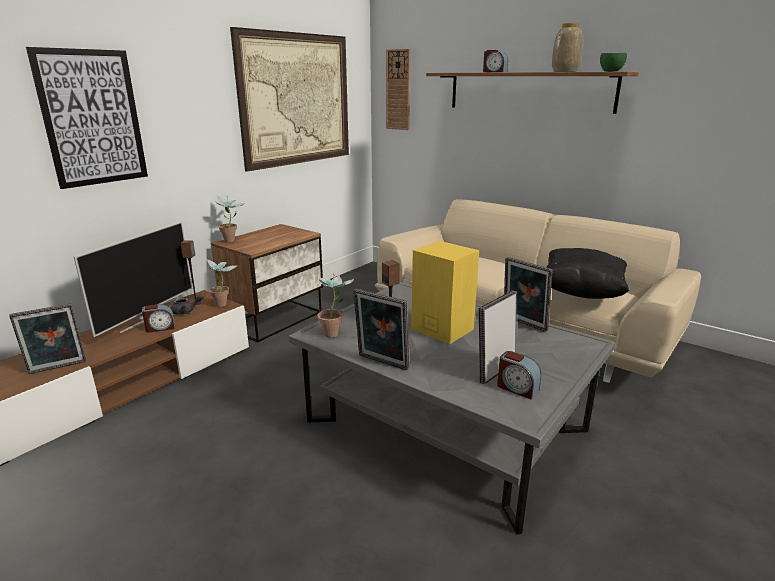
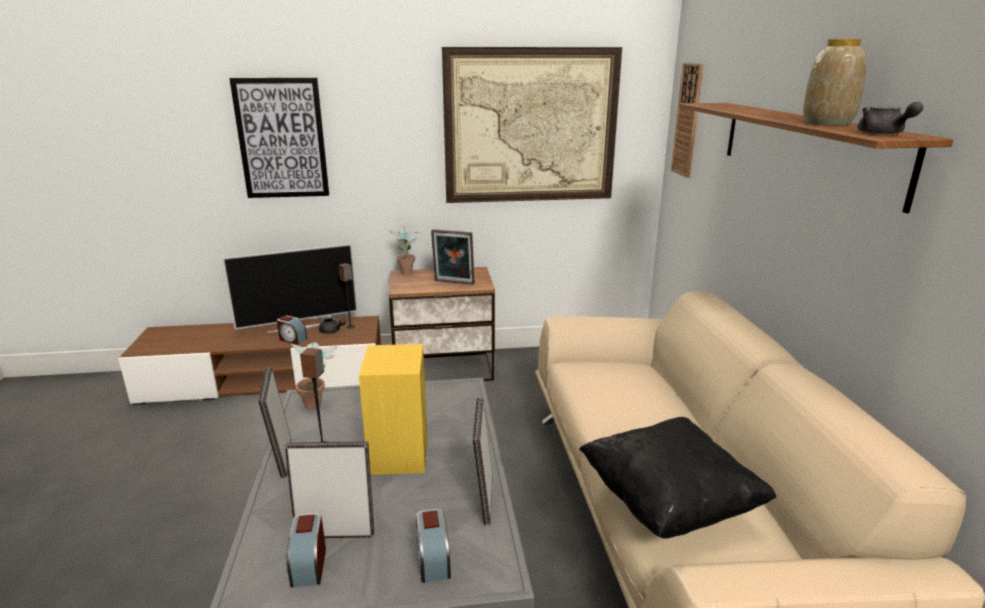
camera: 45 degrees right, 0 degrees up
(57, 368) = (195, 346): picture frame -> picture frame (453, 283)
(224, 305) = (363, 337): potted plant -> none
(494, 72) = (746, 111): alarm clock -> alarm clock (433, 561)
(611, 71) = (883, 134): green bowl -> grey teapot

